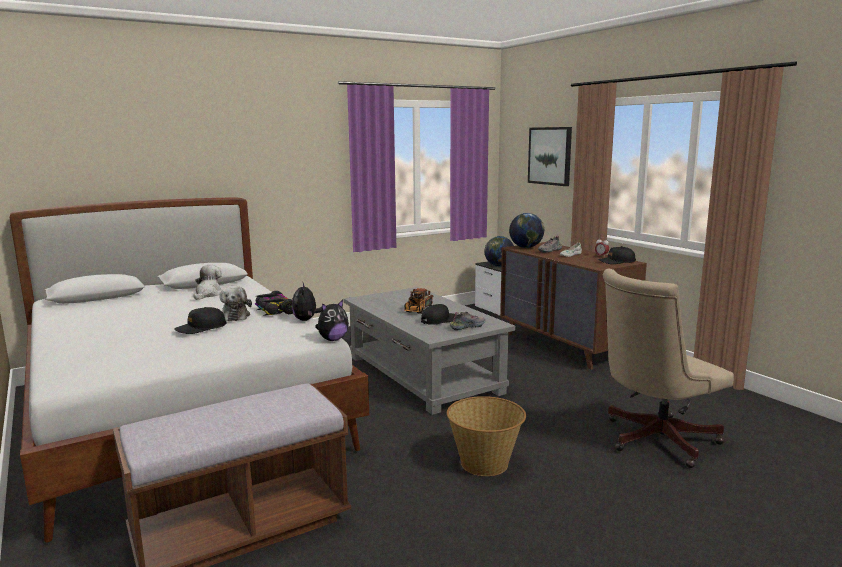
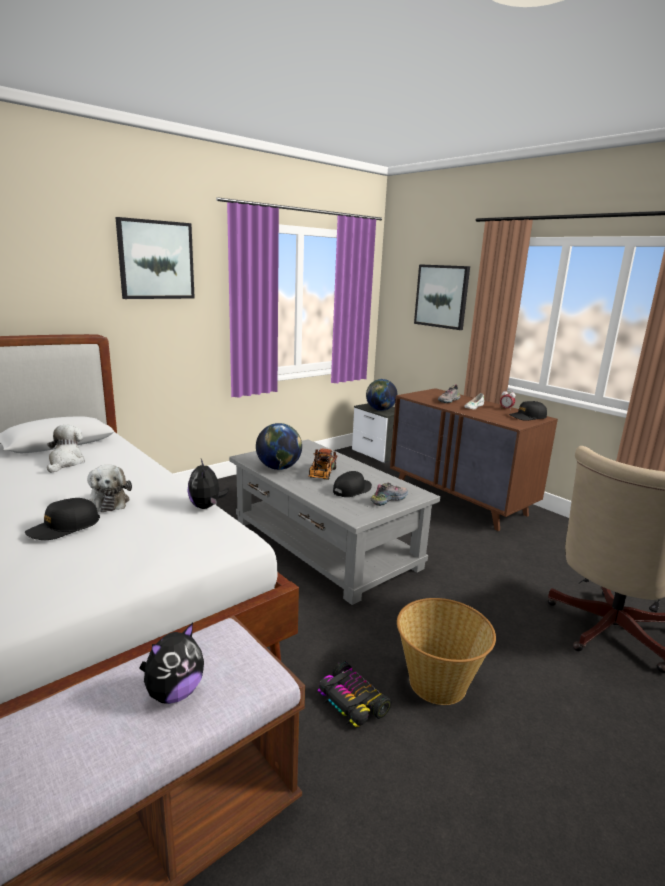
camera: 10 degrees left, 5 degrees up
(274, 310) = (160, 490): toy car -> toy car (351, 702)
(287, 135) = (156, 260): none -> picture
(332, 339) = (252, 543): plush toy -> plush toy (174, 692)
(526, 247) = (421, 396): globe -> globe (279, 468)

